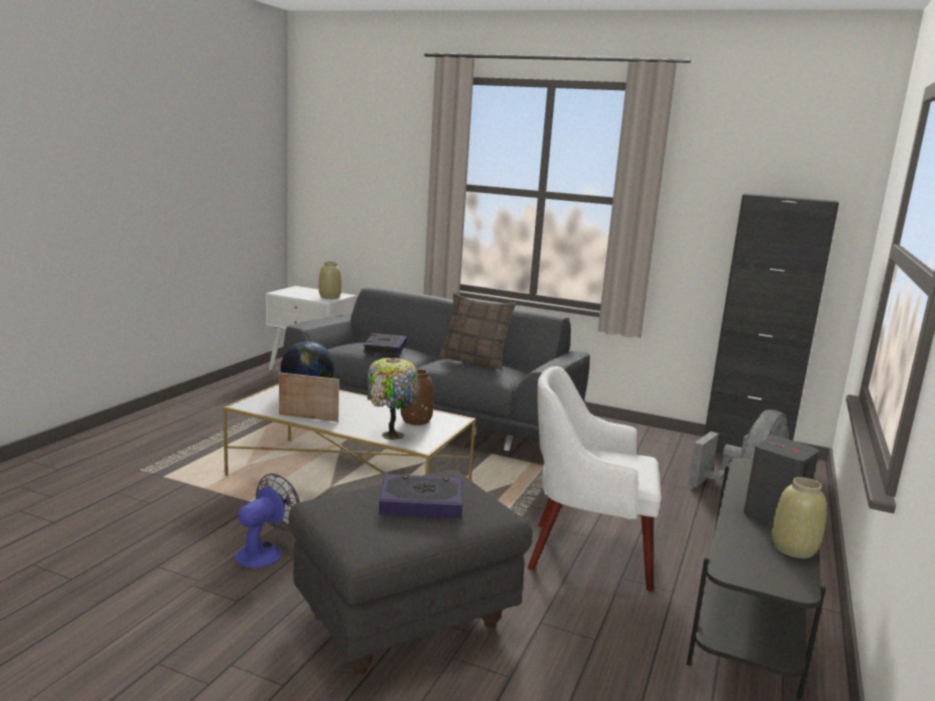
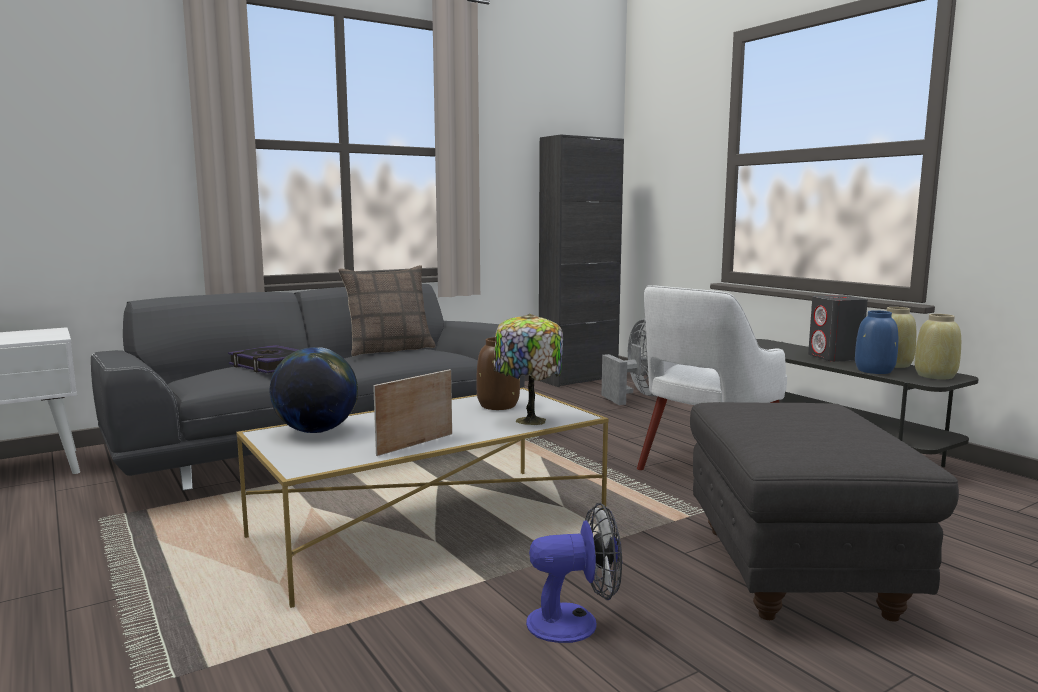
camera: 55 degrees left, 5 degrees down
(265, 552) = (575, 622): fan -> fan turned 105 degrees clockwise
(330, 297) = (41, 335): beige vase -> beige vase (935, 376)
(421, 502) = (800, 419): book -> none
(737, 539) = (874, 371): none -> blue vase

